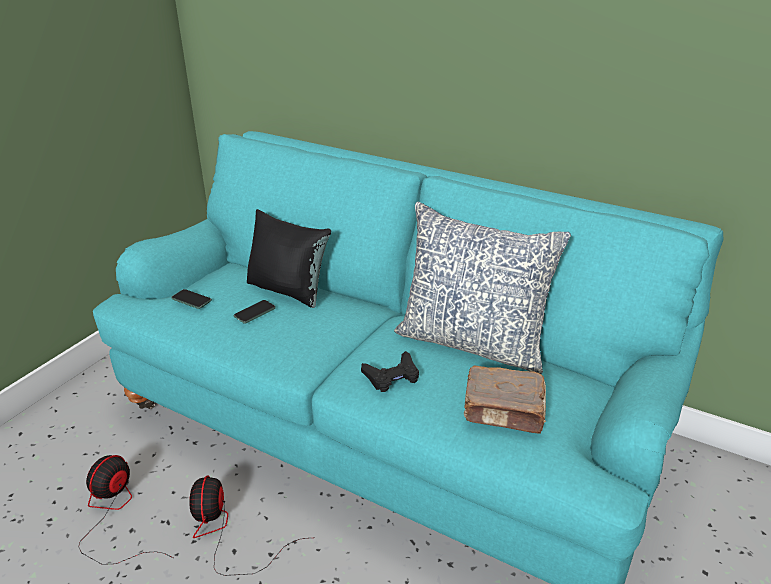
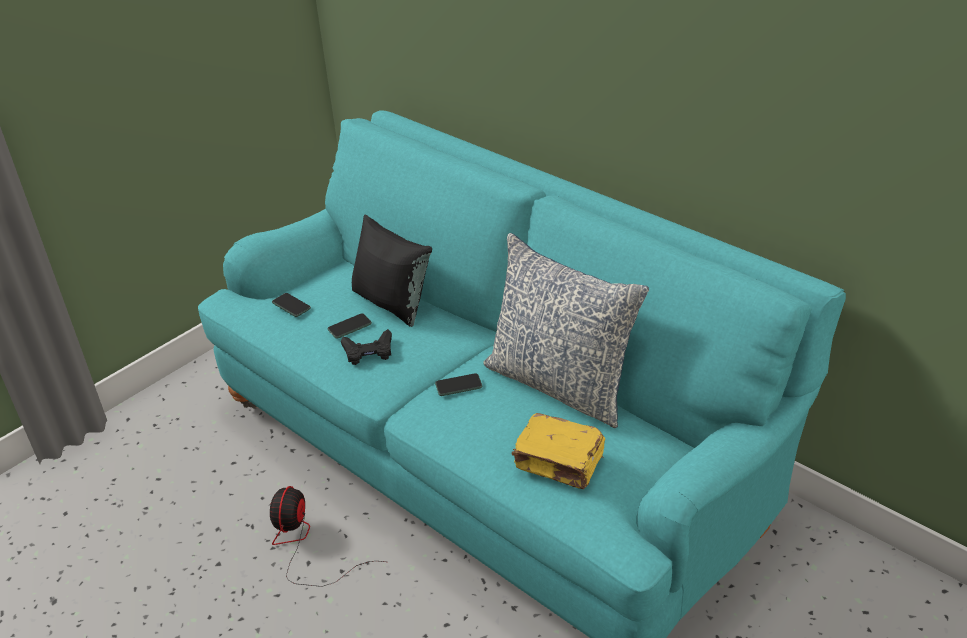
camera: 15 degrees right, 5 degrees up
(115, 515) = (205, 513): fan -> none
(378, 353) = (458, 385): none -> phone
(392, 376) = (462, 413): black game controller -> black game controller (368, 351)
(504, 411) = (560, 462): brown book -> yellow book

